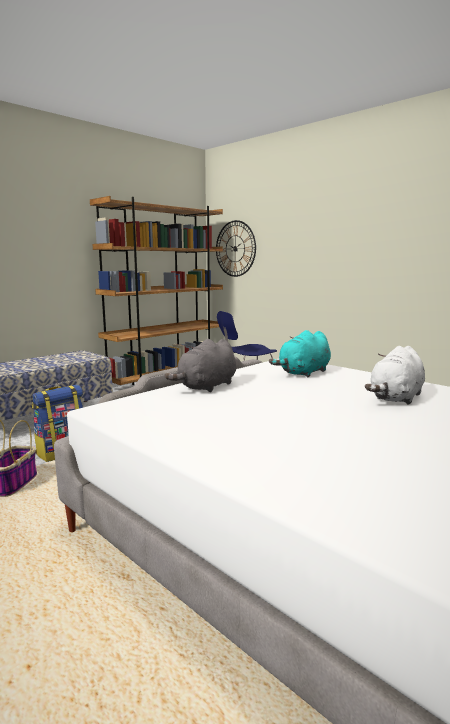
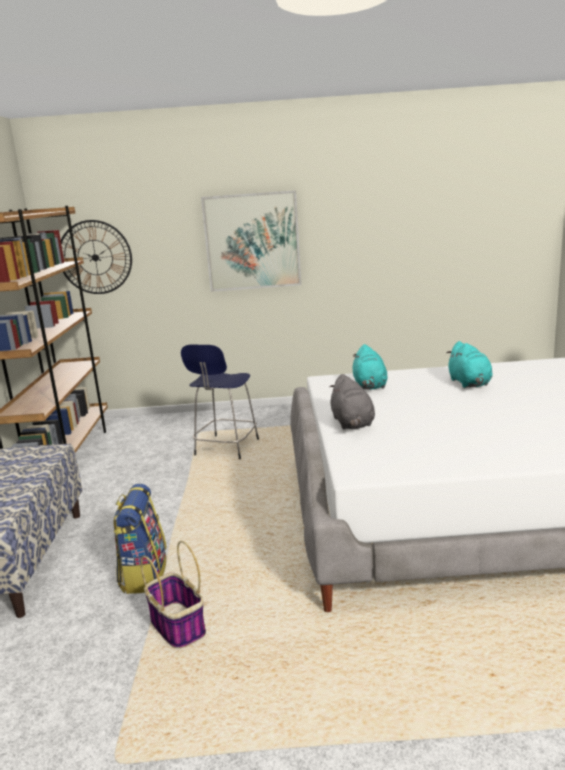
camera: 45 degrees left, 5 degrees up
(341, 241) = (252, 241): none -> picture
(396, 398) = (469, 384): white plush toy -> turquoise plush toy

